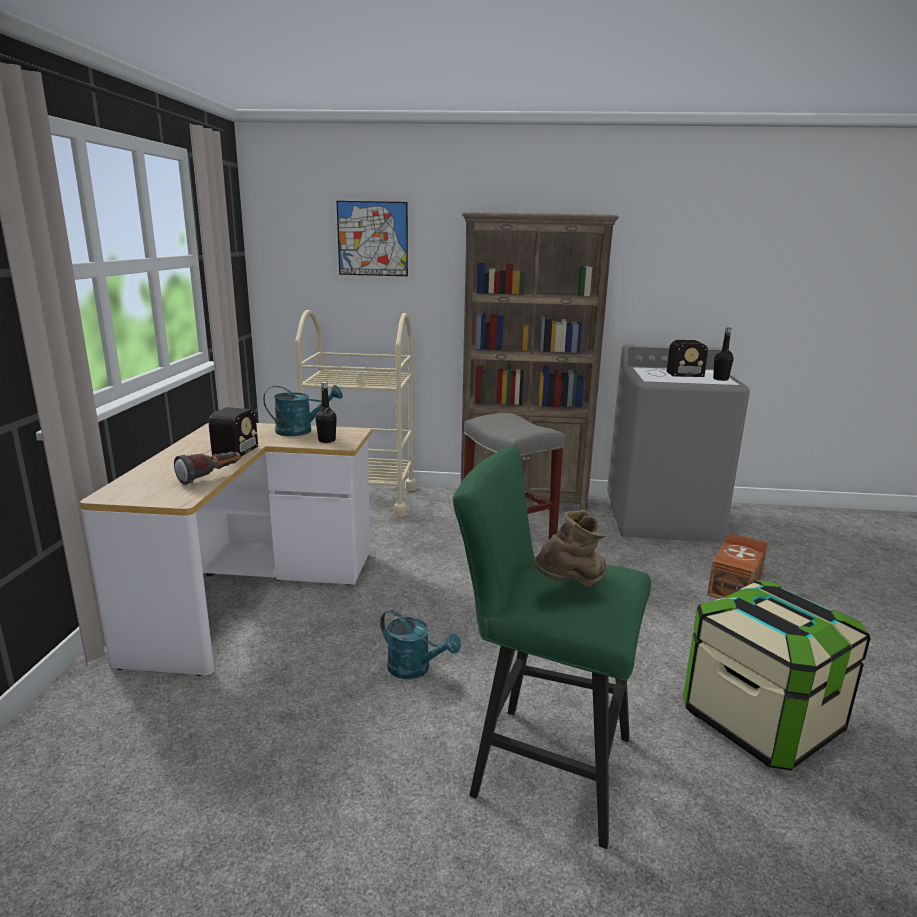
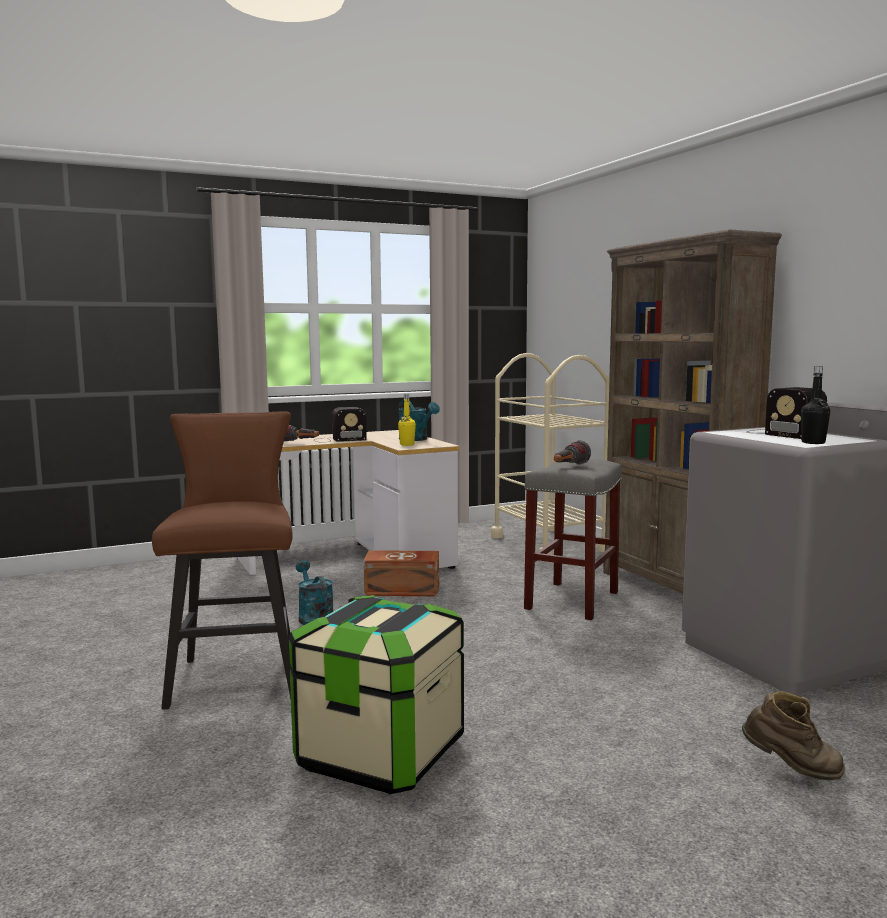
camera: 60 degrees right, 10 degrees down
(327, 440) = (407, 444): black bottle -> yellow bottle
(372, 239) = (594, 286): picture -> none
(415, 669) = (314, 617): turquoise watering can -> turquoise watering can turned 150 degrees clockwise
(519, 427) = (569, 467): none -> flashlight
(540, 764) = (237, 674): green stool -> brown stool
(572, 587) = (215, 504): brown boot -> brown boot (792, 769)
(736, 584) = (676, 716): brown storage box -> brown storage box (403, 590)

